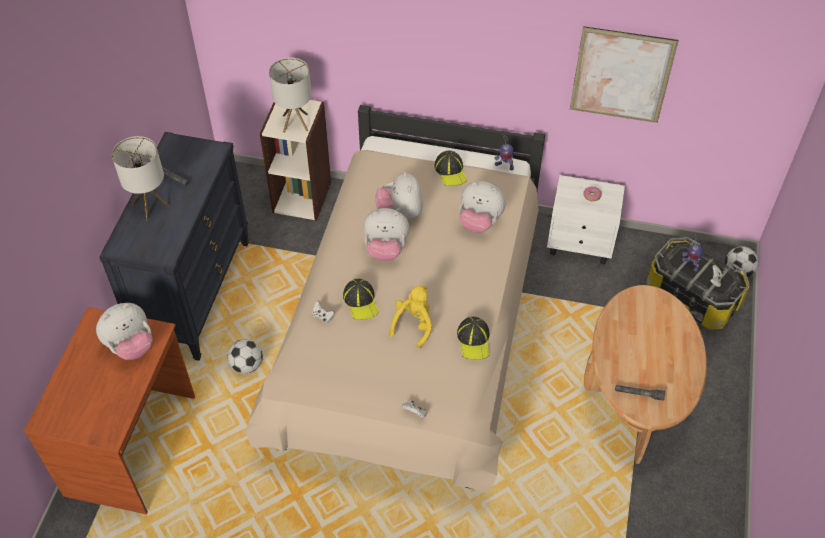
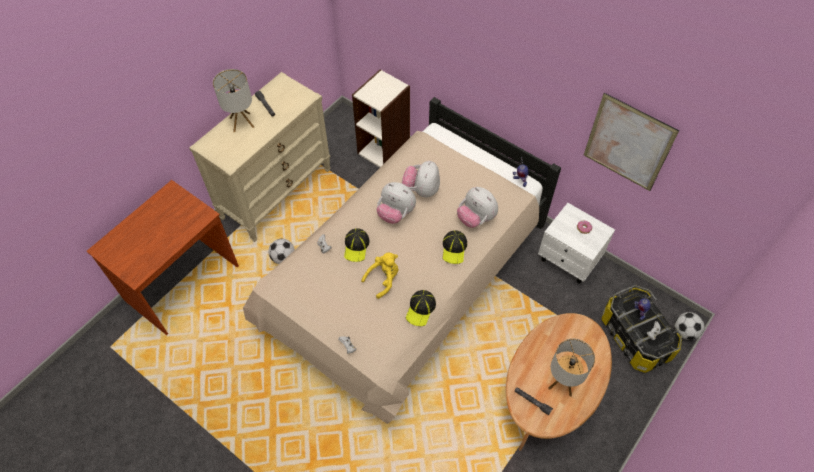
camera: 25 degrees right, 5 degrees up
(131, 346) = (182, 218): plush toy -> none
(195, 293) = (276, 193): black dresser -> beige dresser
(295, 123) = (380, 95): table lamp -> table lamp (562, 382)
(451, 171) = (476, 171): cap -> cap (454, 248)

